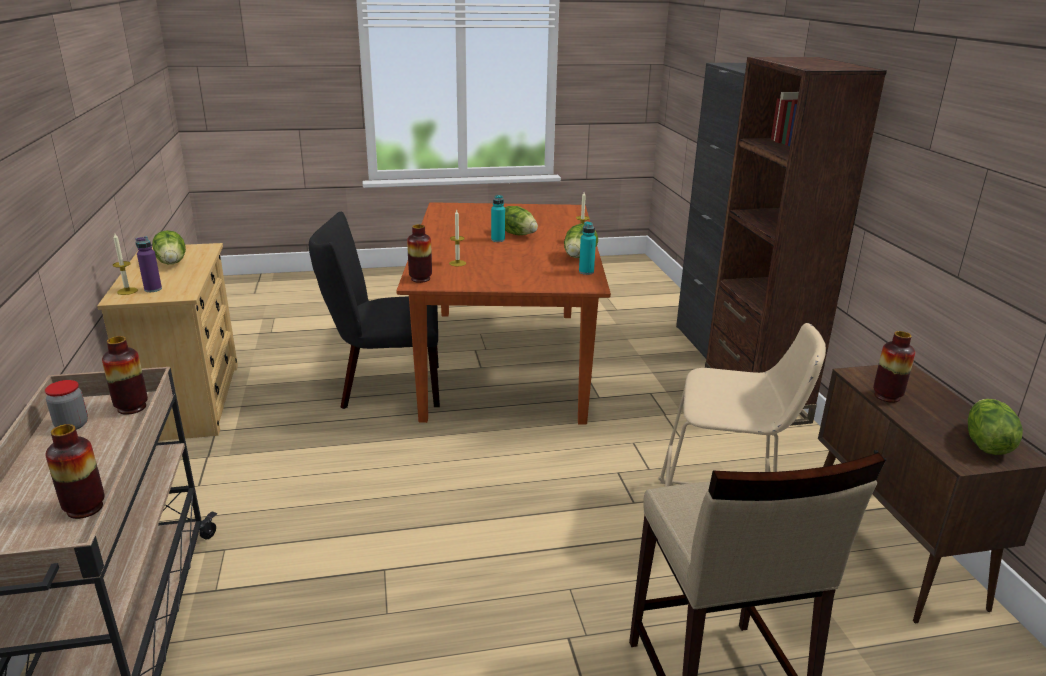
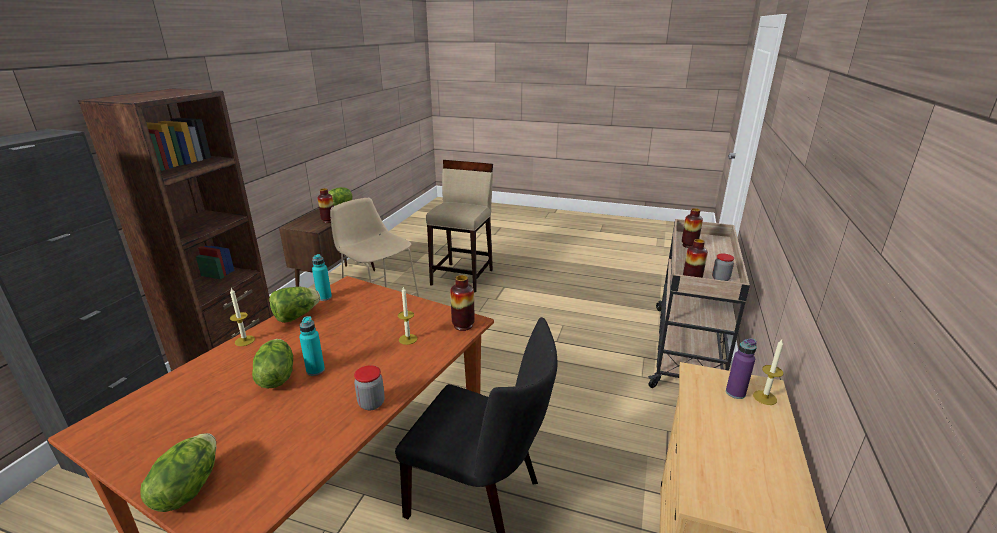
camera: 150 degrees left, 0 degrees up
(172, 262) = (740, 458): lettuce -> lettuce (187, 488)
(435, 236) = (371, 403): none -> jar

